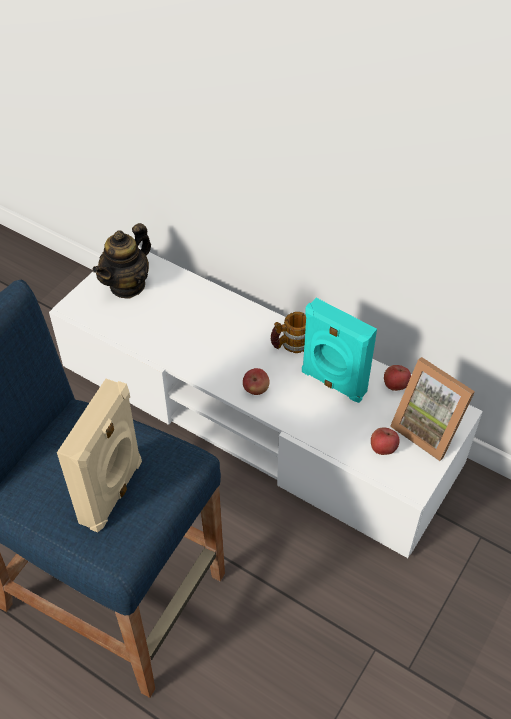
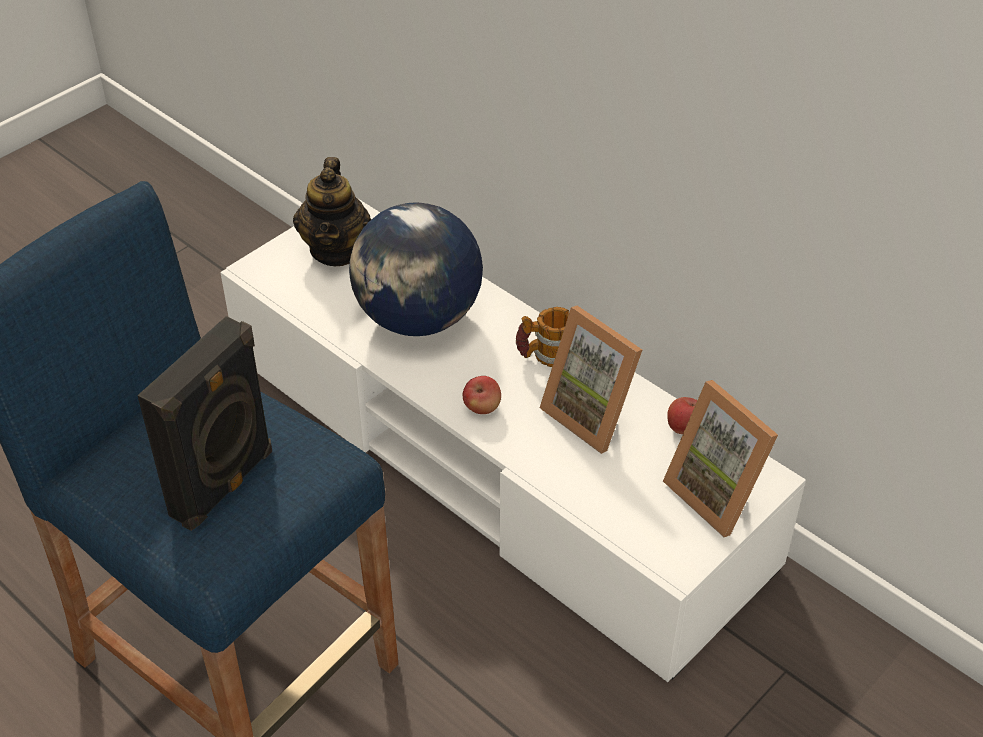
camera: 10 degrees right, 5 degrees down
(113, 492) = (225, 484): beige speaker -> black speaker
(127, 285) = (336, 250): teapot -> teapot turned 45 degrees counterclockwise
(196, 329) = (417, 318): none -> globe
(332, 383) = (594, 413): turquoise speaker -> picture frame
(383, 449) = (645, 510): apple -> none

